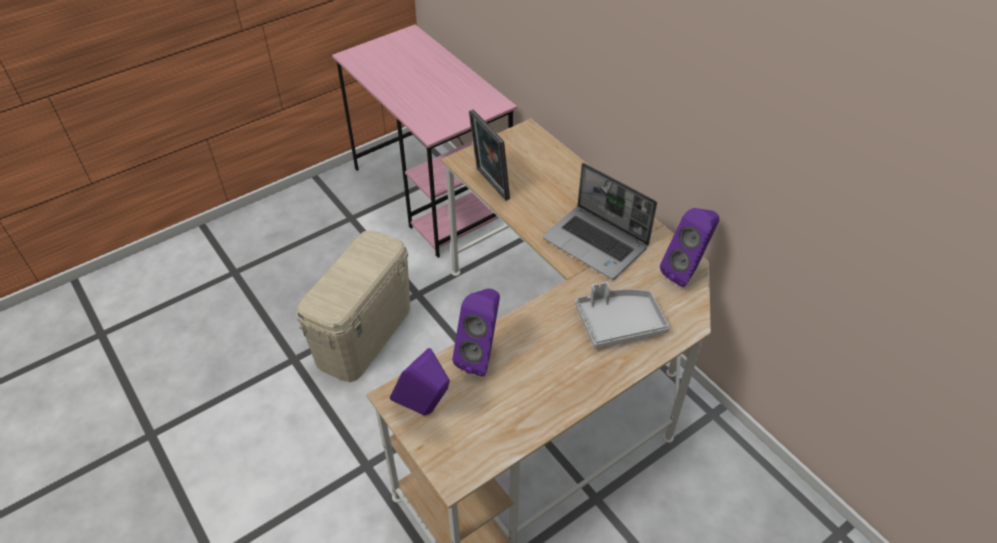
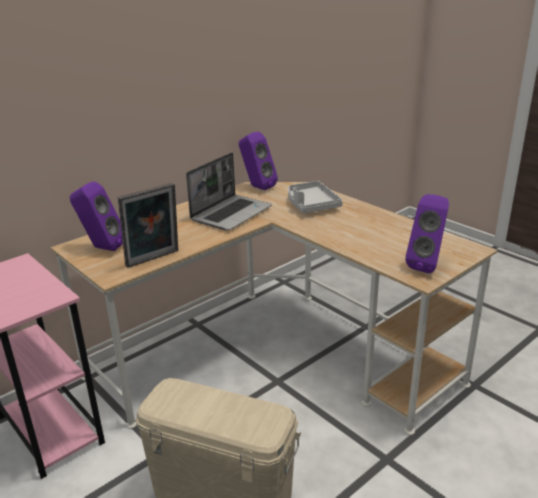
camera: 95 degrees left, 20 degrees down
(481, 356) = (363, 248): purple speaker -> purple speaker (101, 248)

